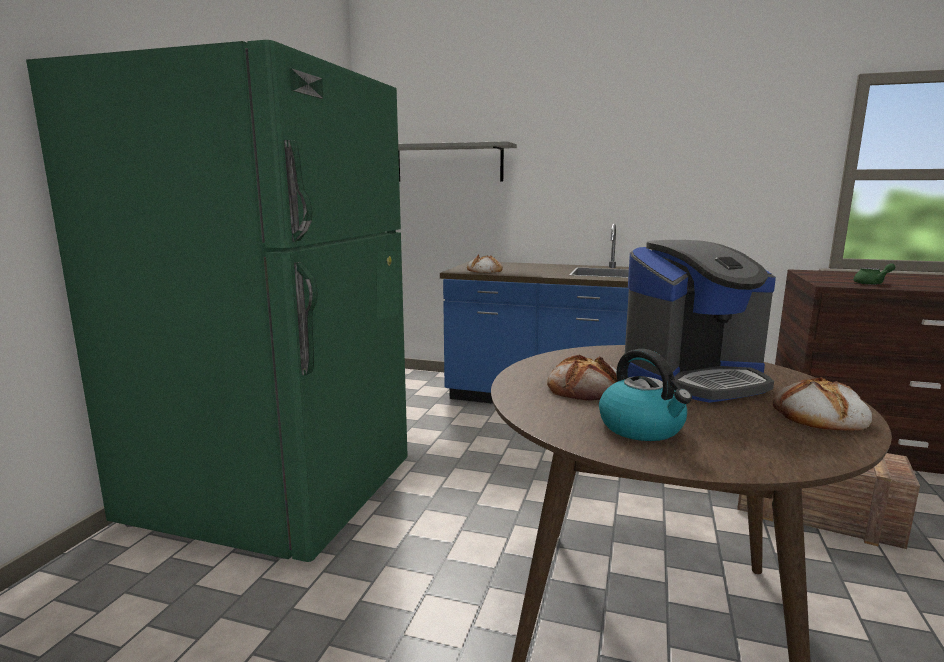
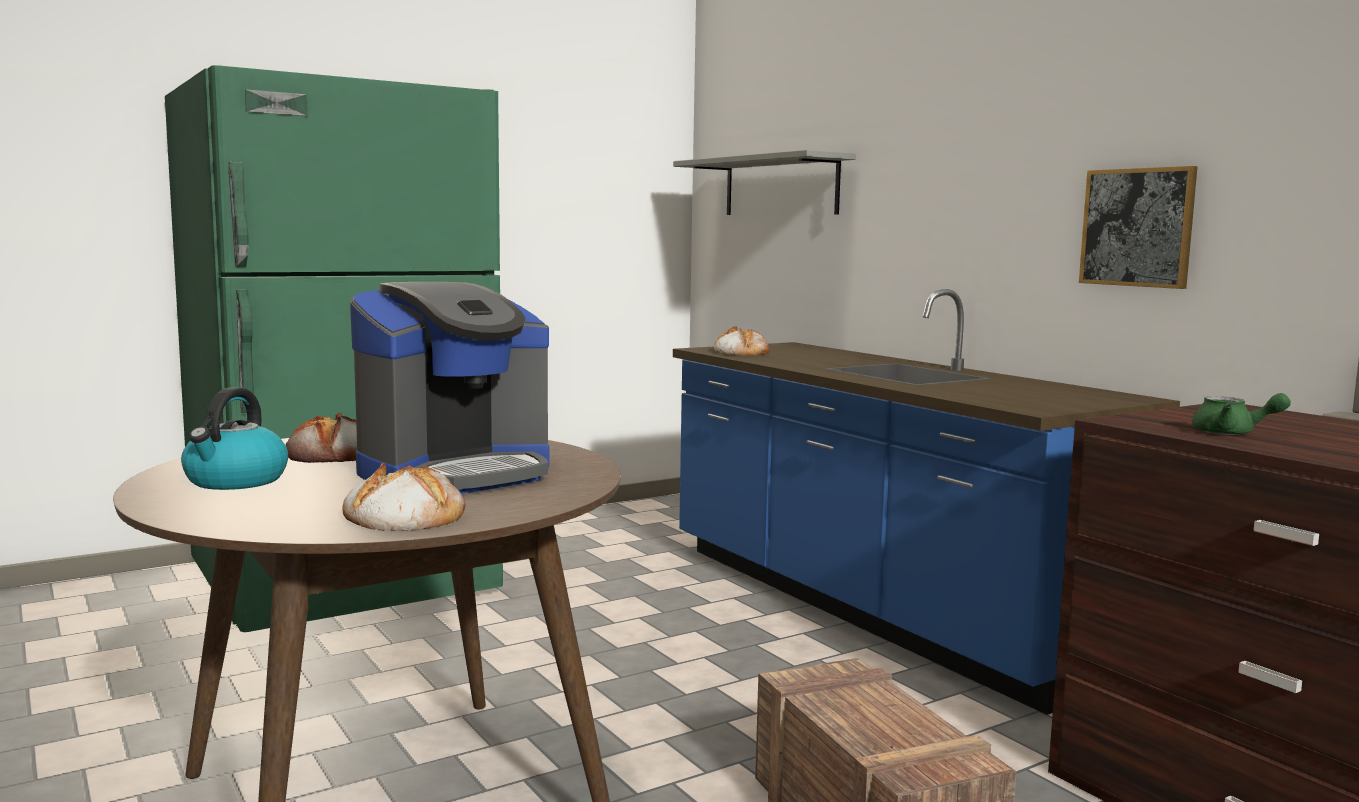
camera: 40 degrees right, 5 degrees down
(693, 379) = (456, 472): coffee machine -> coffee machine turned 60 degrees counterclockwise
(718, 188) = (1137, 227): none -> picture

